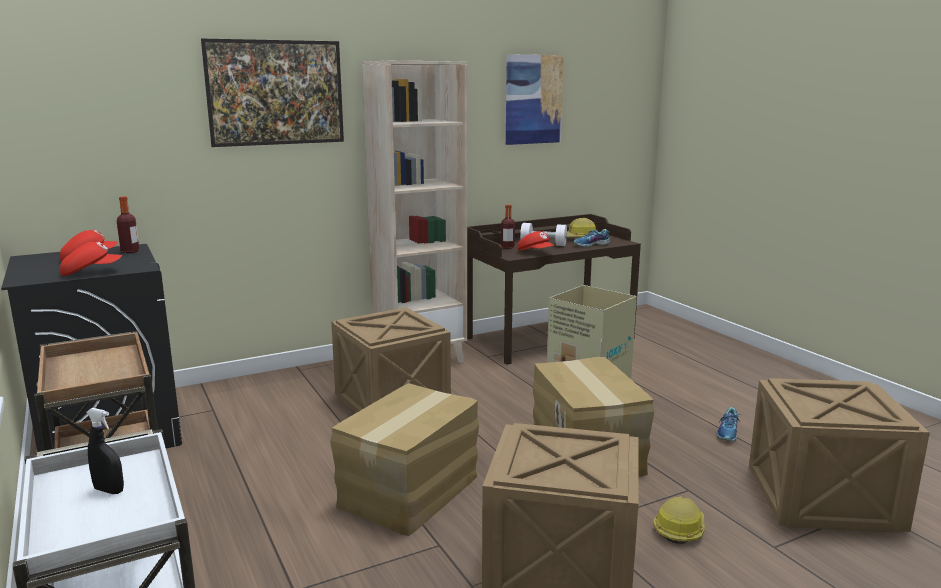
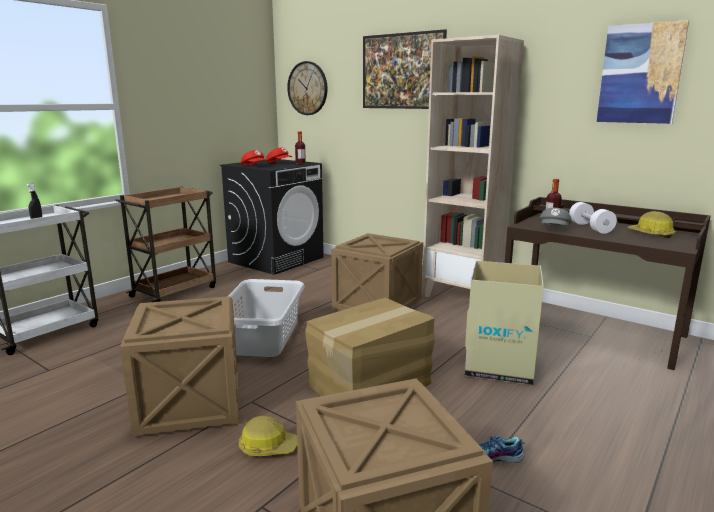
camera: 65 degrees right, 0 degrees up
(76, 119) = (307, 88): none -> wall clock
(411, 492) = (261, 337): cardboard box -> grey laundry basket
(536, 252) = (554, 229): red cap -> grey cap
(591, 245) = (633, 240): shoe -> none

